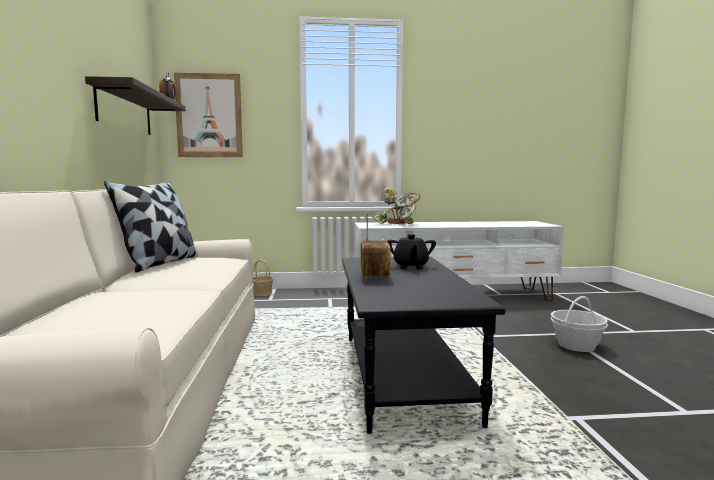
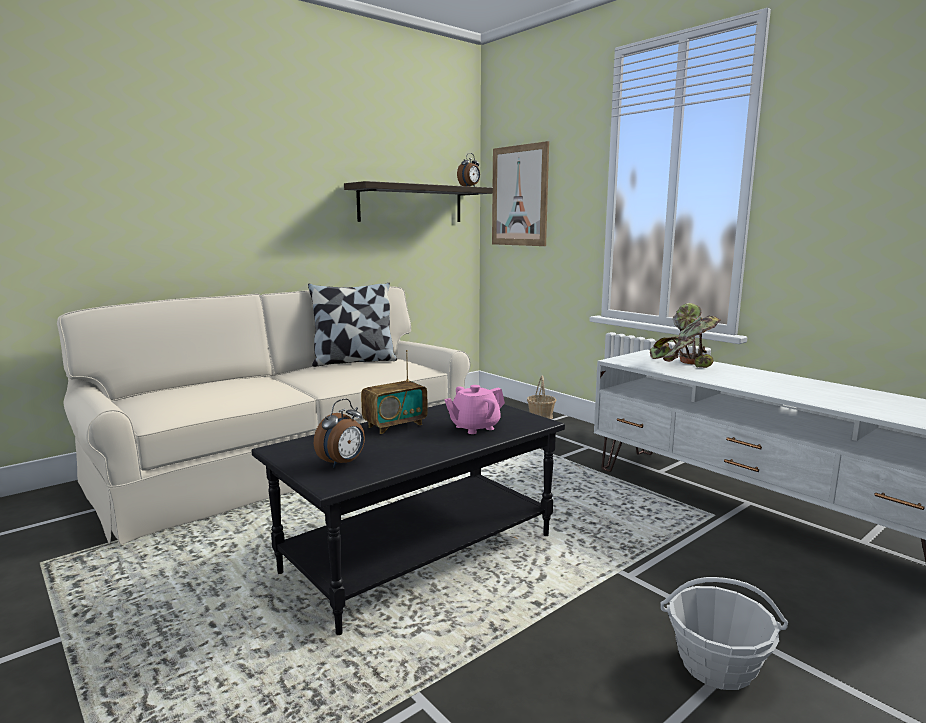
camera: 55 degrees right, 5 degrees up
(410, 266) = (474, 427): black teapot -> pink teapot
(438, 295) = (343, 463): none -> alarm clock

